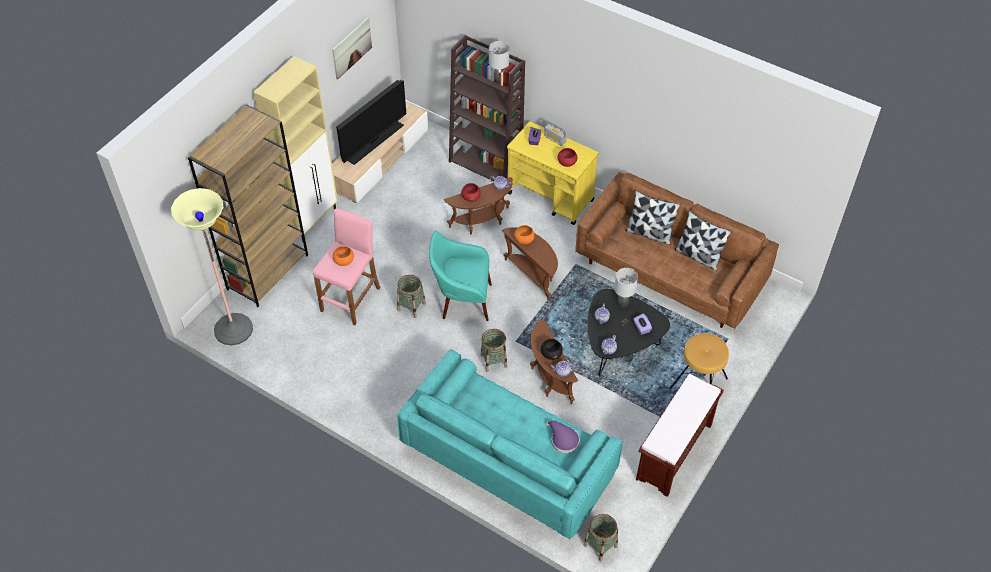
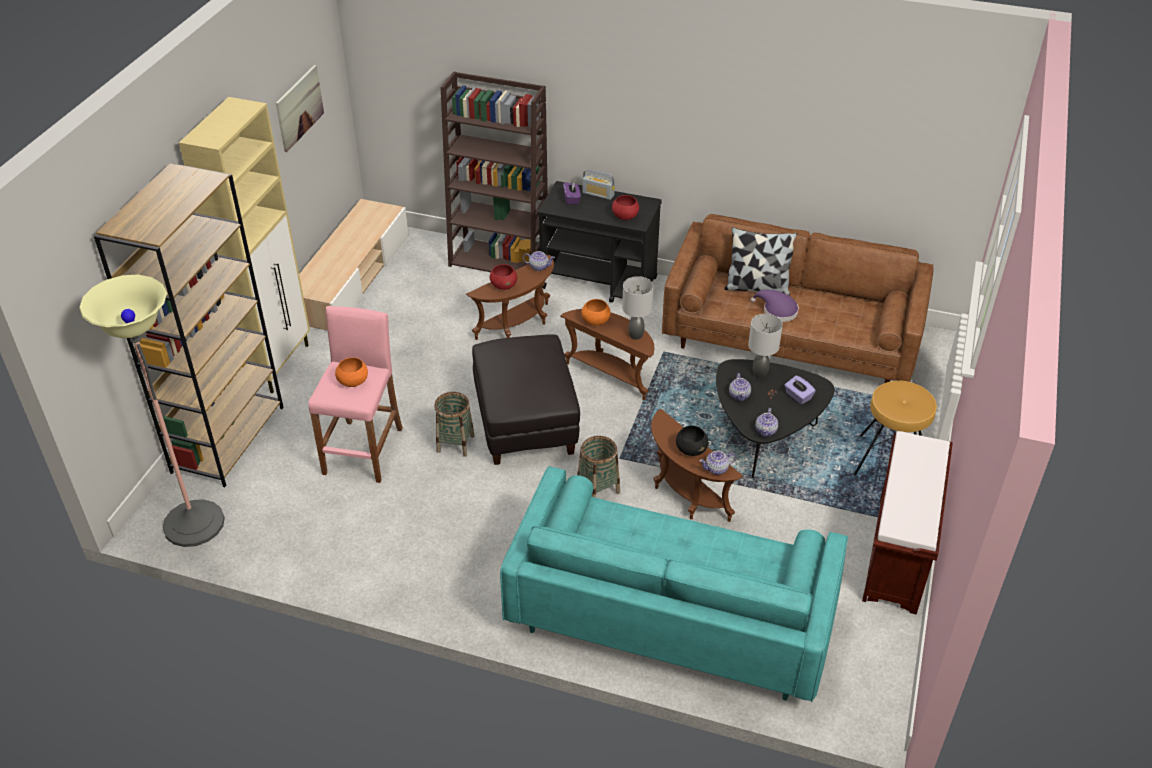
camera: 15 degrees left, 10 degrees down
(374, 142) = (344, 250): television -> none
(462, 300) = (525, 422): turquoise armchair -> black ottoman
(499, 80) = (512, 122): grey table lamp -> grey table lamp (636, 335)
(551, 197) = (599, 283): yellow cart -> black cart
(563, 439) = (754, 557): purple hat -> purple hat (777, 311)
(600, 545) = (853, 704): basket -> none
(698, 256) = (832, 301): pillow -> none

